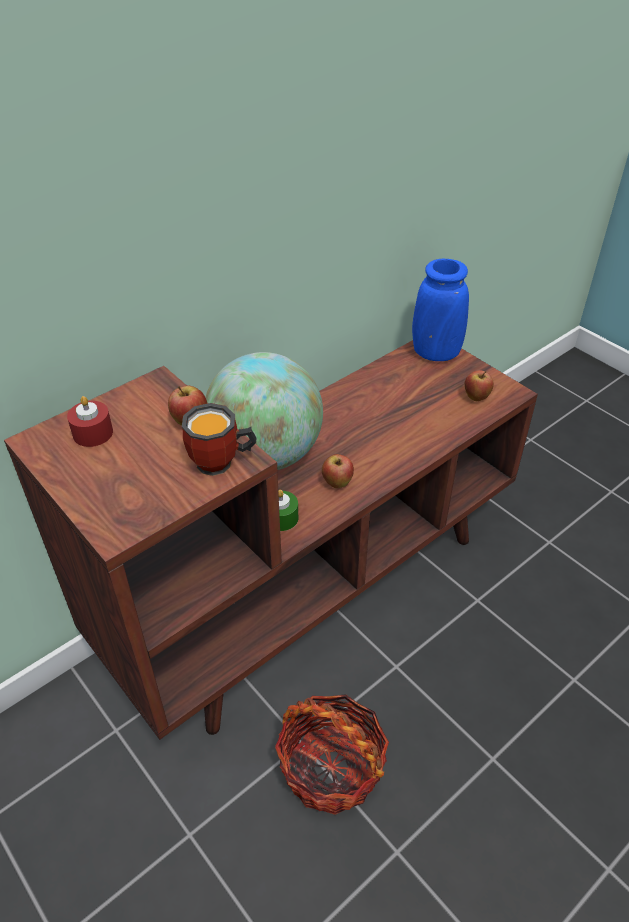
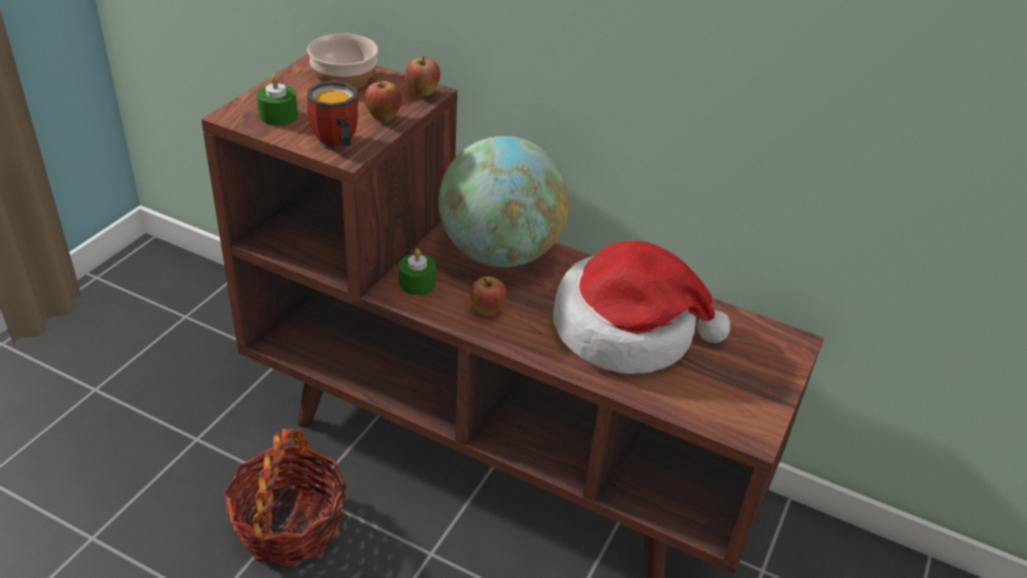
camera: 65 degrees right, 5 degrees down
(93, 433) = (345, 79): red candle -> bowl
(138, 496) = (278, 116): none -> green candle
(391, 414) = (627, 330): none -> hat
(435, 353) = (776, 349): blue vase -> none
(476, 398) = (714, 401): apple -> apple (422, 94)

